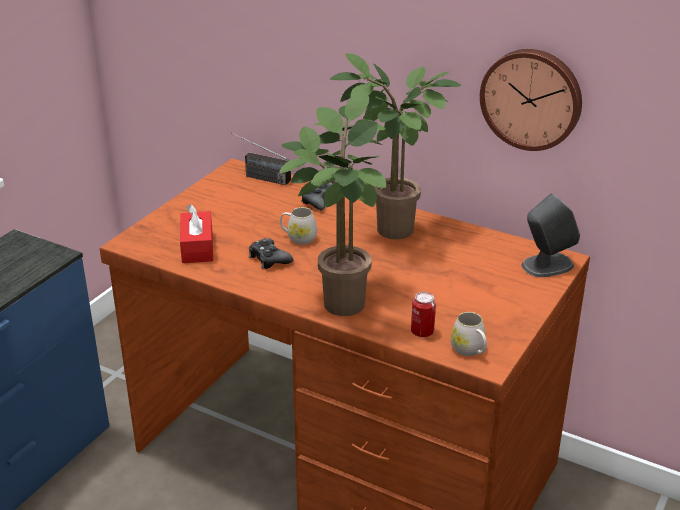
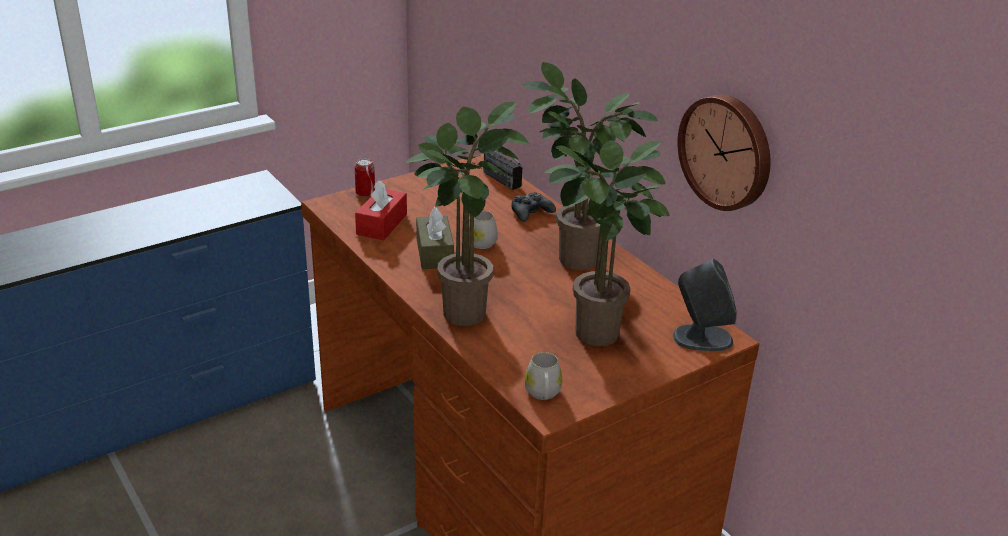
camera: 25 degrees right, 0 degrees up
(269, 259) = (434, 253): black game controller -> brown tissue box
(422, 332) = (513, 362): can -> can (365, 193)
(469, 290) = (597, 338): none -> potted plant

